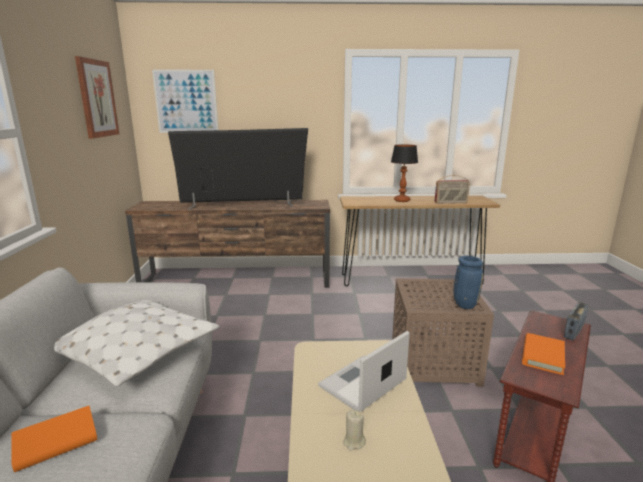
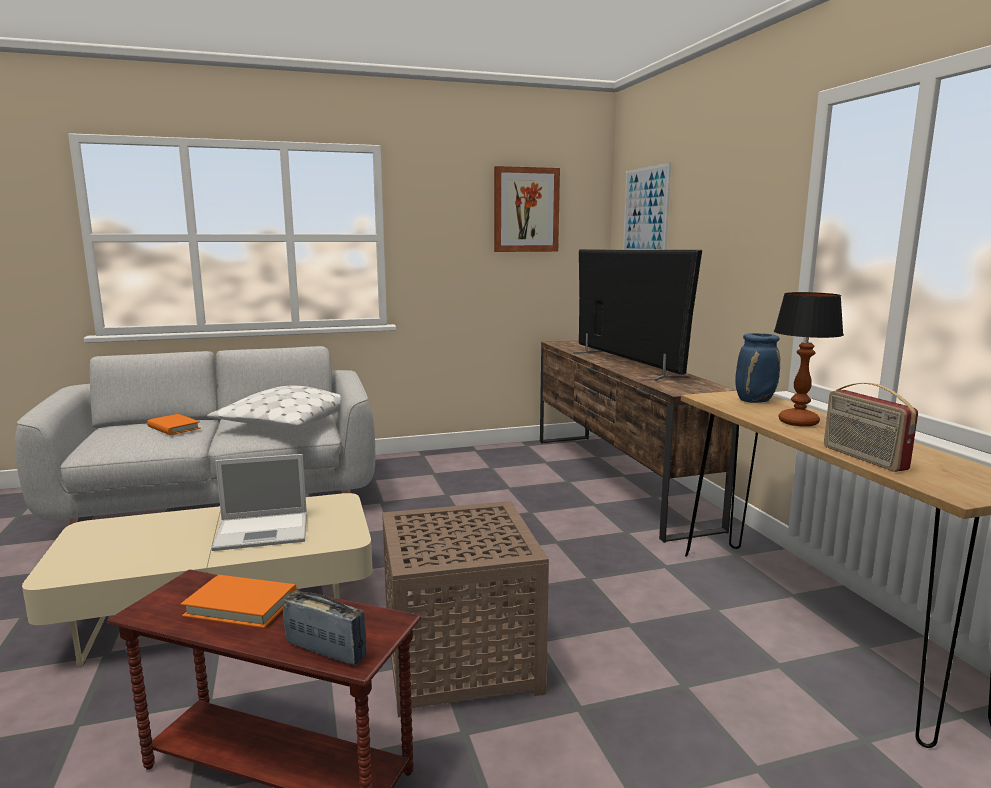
camera: 75 degrees right, 5 degrees down
(354, 442) = (168, 535): beige candle -> none
(361, 384) = (264, 531): laptop -> laptop turned 135 degrees clockwise
(464, 305) = (421, 551): blue vase -> blue vase (755, 401)

